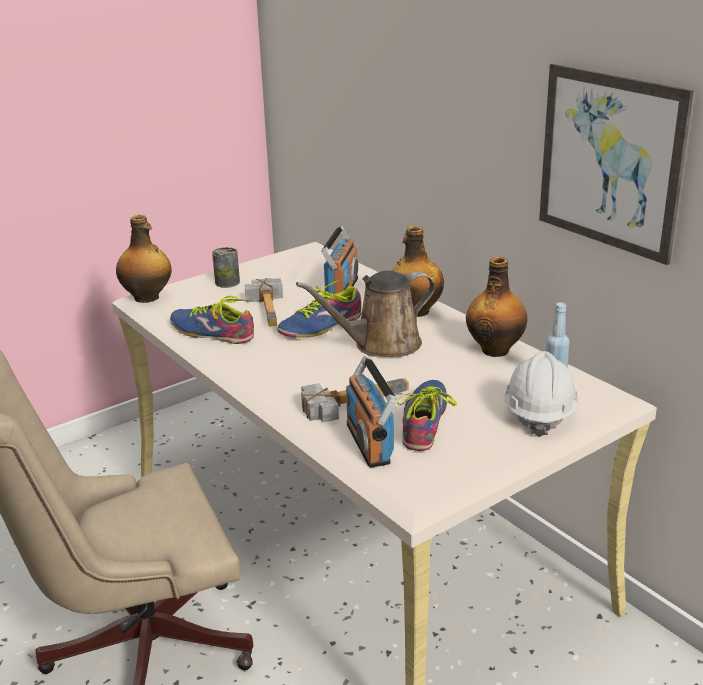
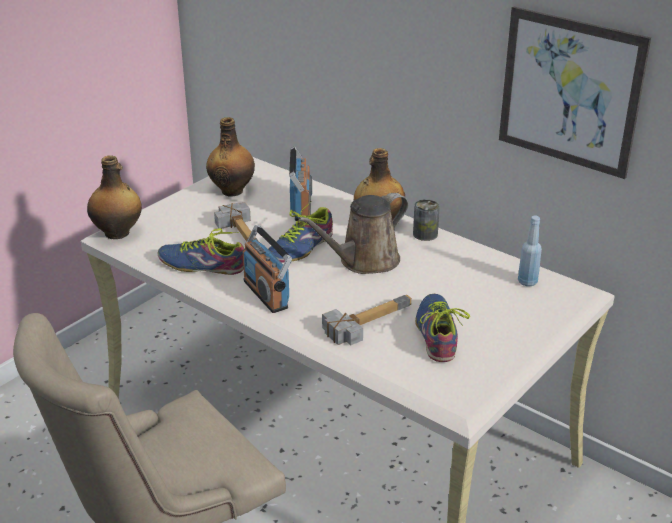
camera: 15 degrees left, 5 degrees up
(227, 282) = (188, 209): can -> can (425, 234)
(369, 443) = (399, 360): radio -> radio (266, 294)
(495, 349) = (465, 255): bottle -> bottle (232, 190)
(539, 414) = (528, 314): white hard hat -> none

